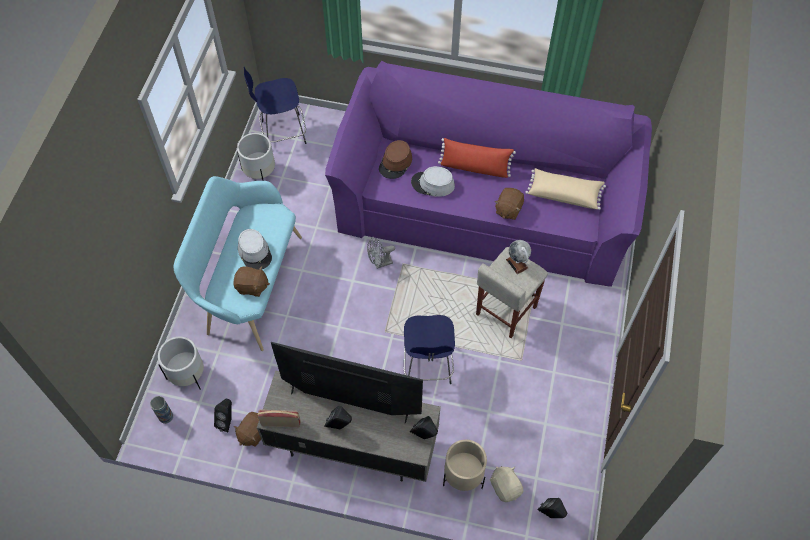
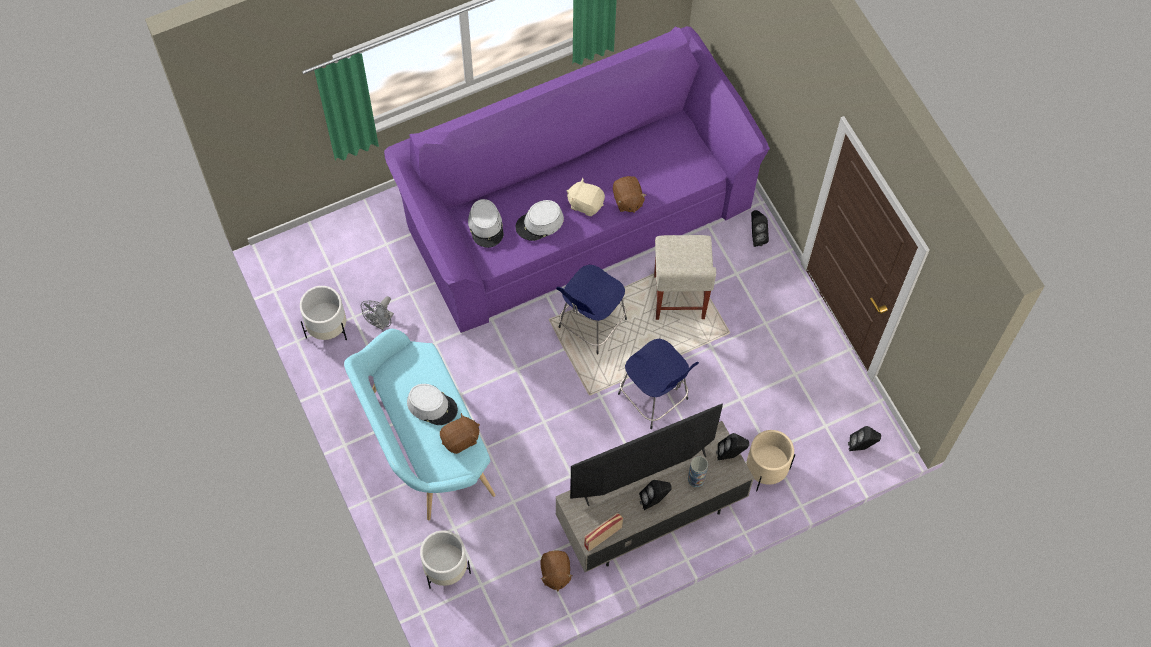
camera: 40 degrees left, 5 degrees up
(166, 416) = (462, 620): vase -> vase (696, 479)
(227, 421) = (522, 581): black speaker -> black speaker (756, 236)
(281, 132) = (309, 270): blue stool -> blue stool (591, 325)
(380, 263) = (527, 334): grey fan -> grey fan (381, 322)
(395, 163) = (486, 226): brown hat -> grey hat
(474, 168) = (563, 180): red pillow -> none
(505, 487) = (807, 452): beige plush toy -> beige plush toy (585, 203)
(517, 263) = (678, 246): globe -> none
(564, 193) = (663, 150): beige pillow -> none

